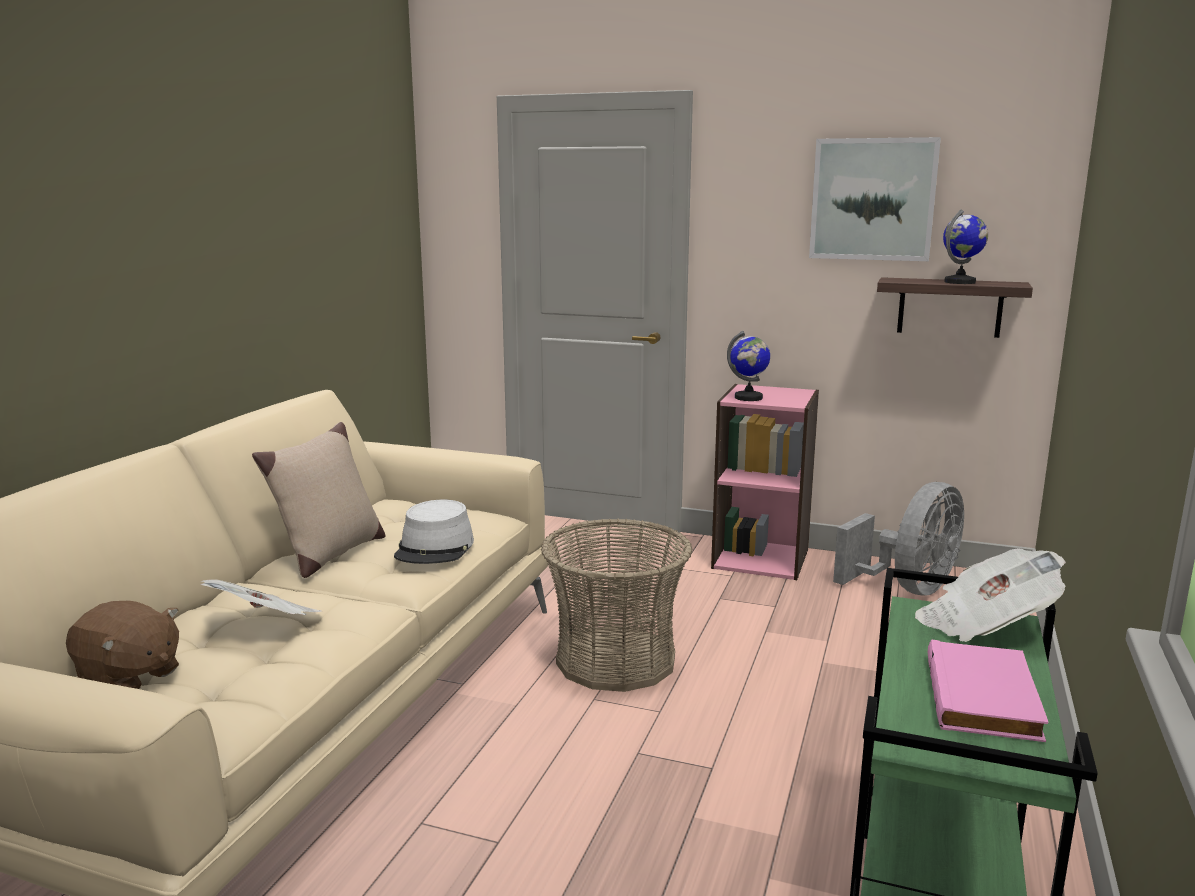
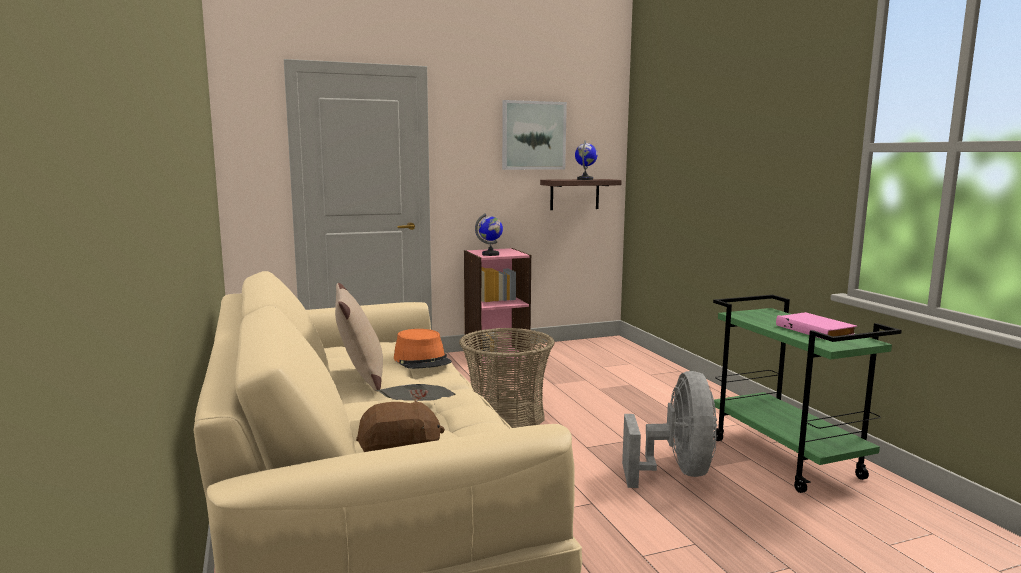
camera: 40 degrees left, 5 degrees down
(435, 548) = (422, 360): grey hat -> orange hat
(908, 588) = (583, 351): grey fan -> grey fan (676, 472)
(984, 625) = (765, 313): newspaper -> none

